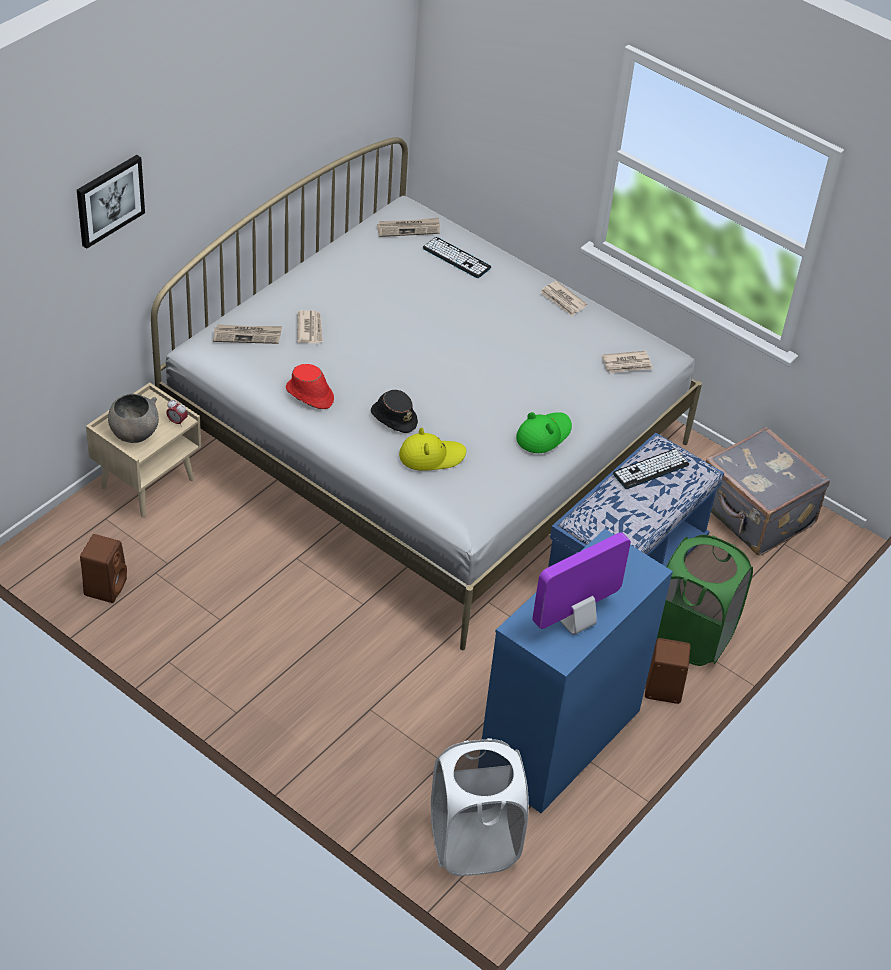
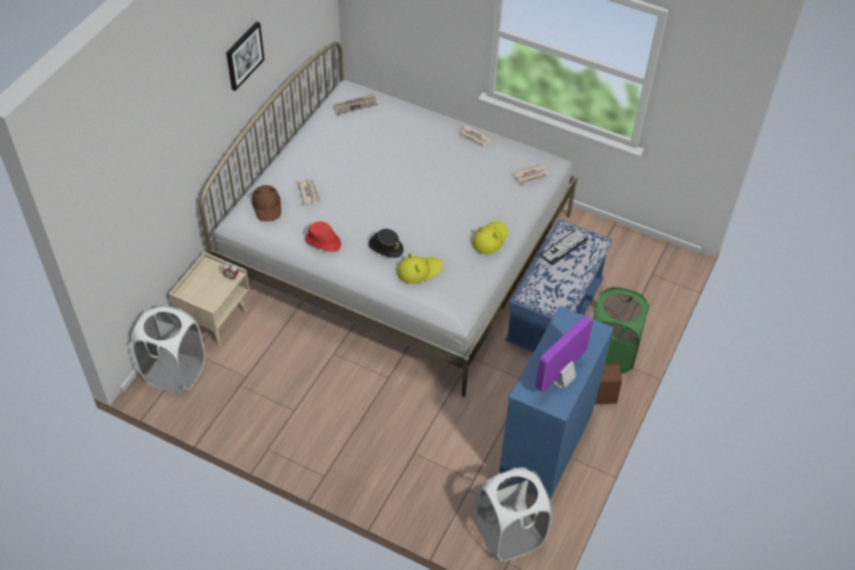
camera: 10 degrees left, 5 degrees up
(72, 538) = (175, 372): none -> white laundry basket
(105, 586) = (208, 403): brown speaker -> none
(109, 200) = (161, 138): picture -> picture (244, 55)
(134, 433) = (204, 292): grey bowl -> none
(247, 335) = (267, 206): newspaper -> brown hat
(456, 258) = (394, 120): keyboard -> none
(543, 435) = (490, 239): green hat -> yellow hat
(755, 515) = (627, 258): grey suitcase -> none

